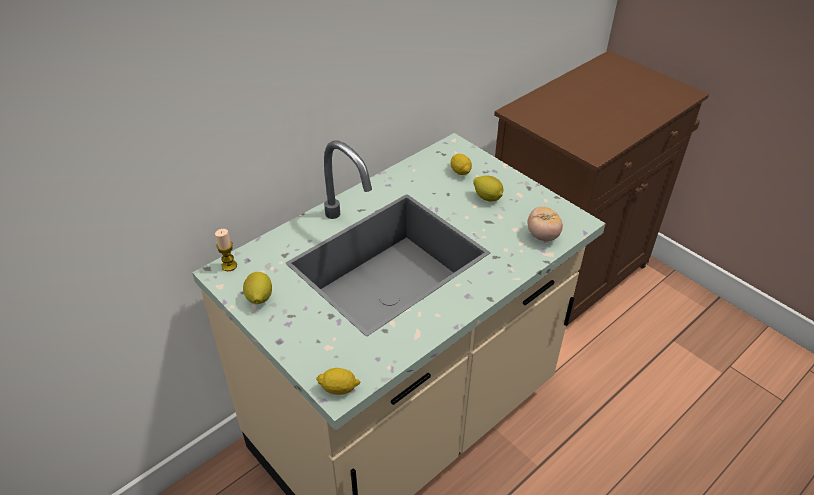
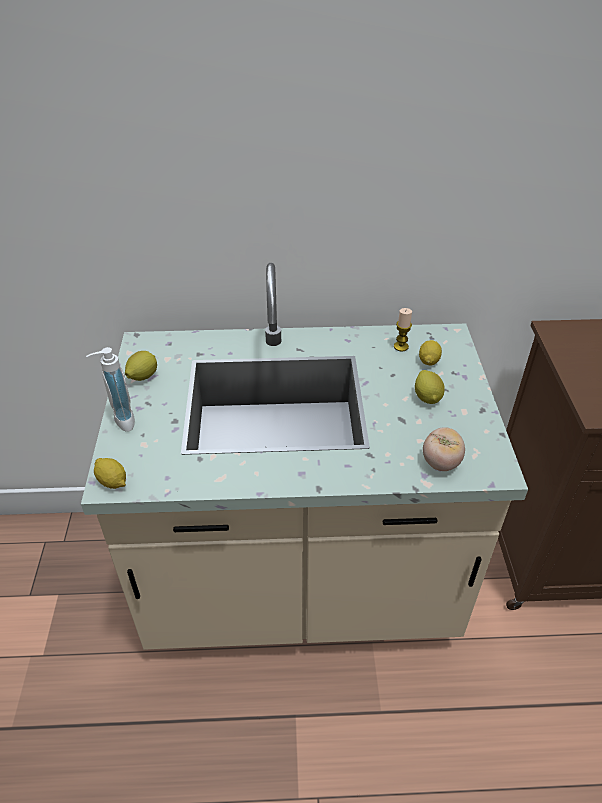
camera: 40 degrees right, 0 degrees up
(229, 266) = (152, 341): candle -> candle (401, 346)
(285, 342) = (120, 421): none -> soap dispenser

